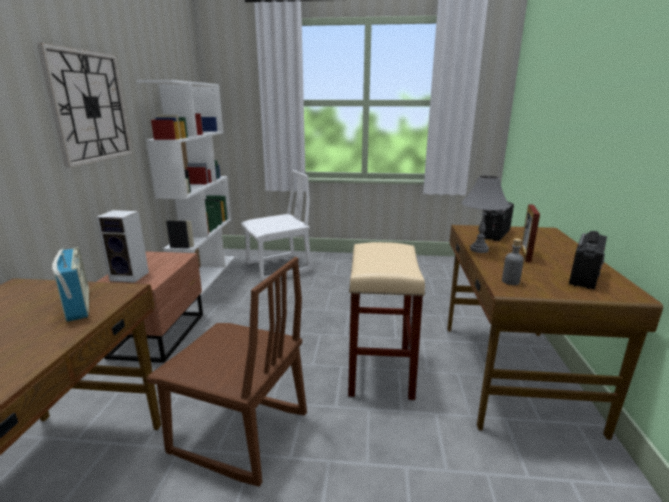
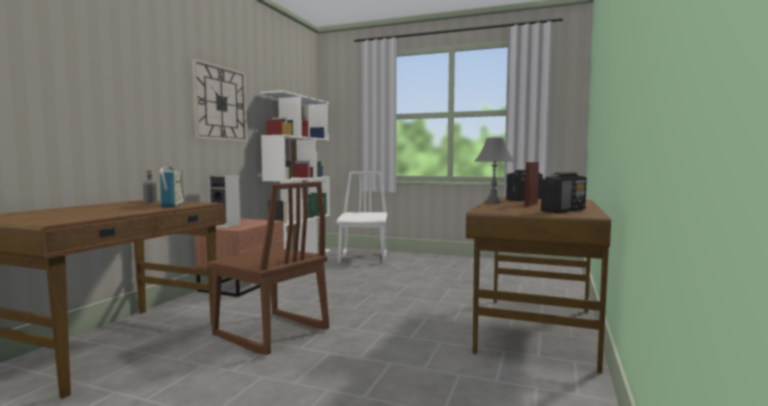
camera: 15 degrees right, 15 degrees down
(278, 268) = (364, 258): white chair -> white chair turned 75 degrees counterclockwise
(379, 370) = (409, 316): beige stool -> none
(510, 281) = (492, 209): grey bottle -> grey bottle (150, 202)

